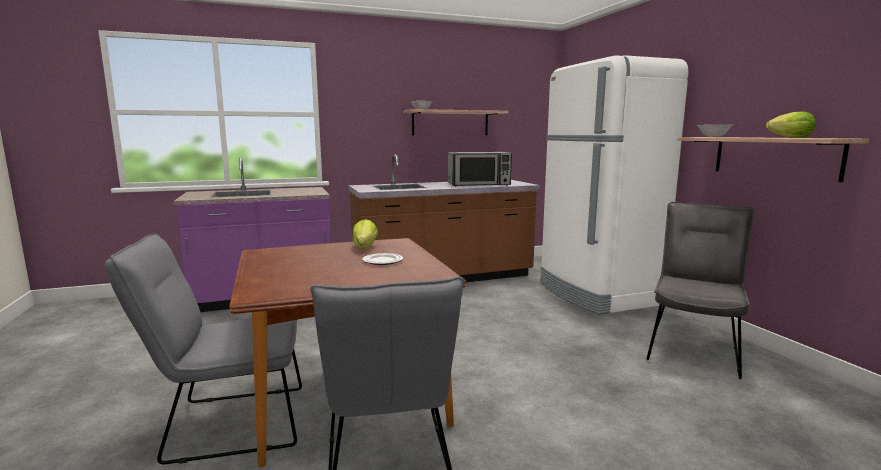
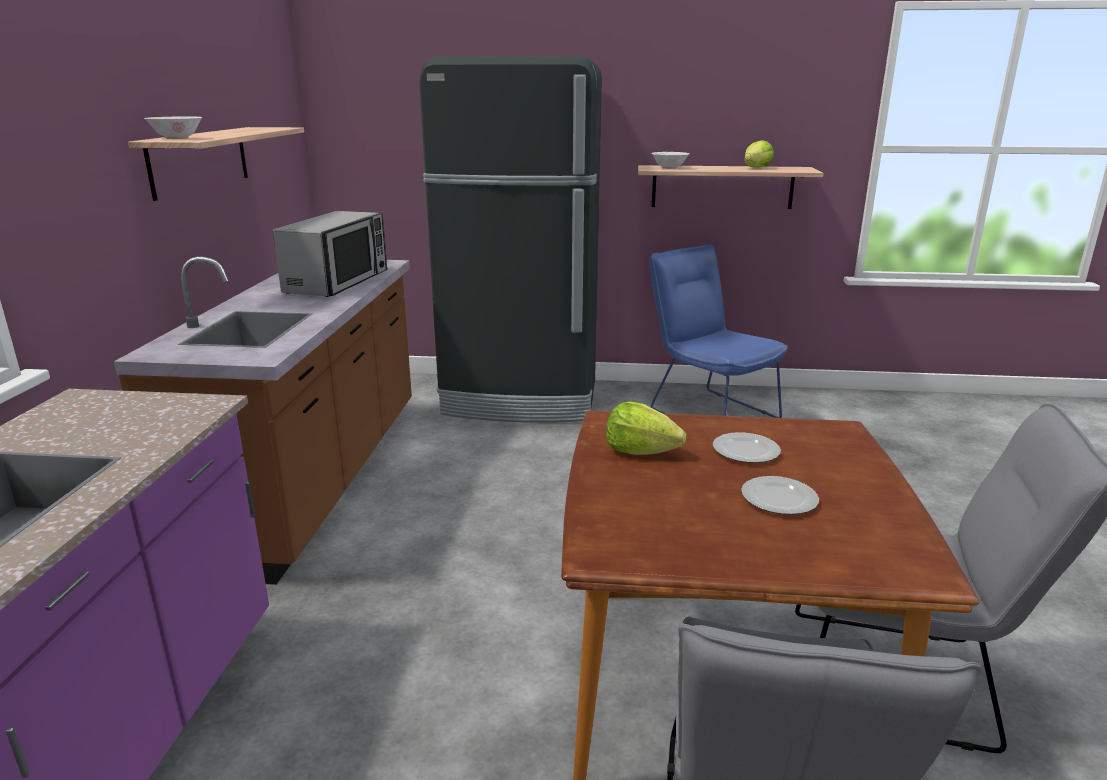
camera: 65 degrees left, 10 degrees up
(326, 269) = (778, 499): none -> plate
(596, 294) = (522, 399): white fridge -> black fridge
(693, 348) = (707, 411): grey chair -> blue chair

